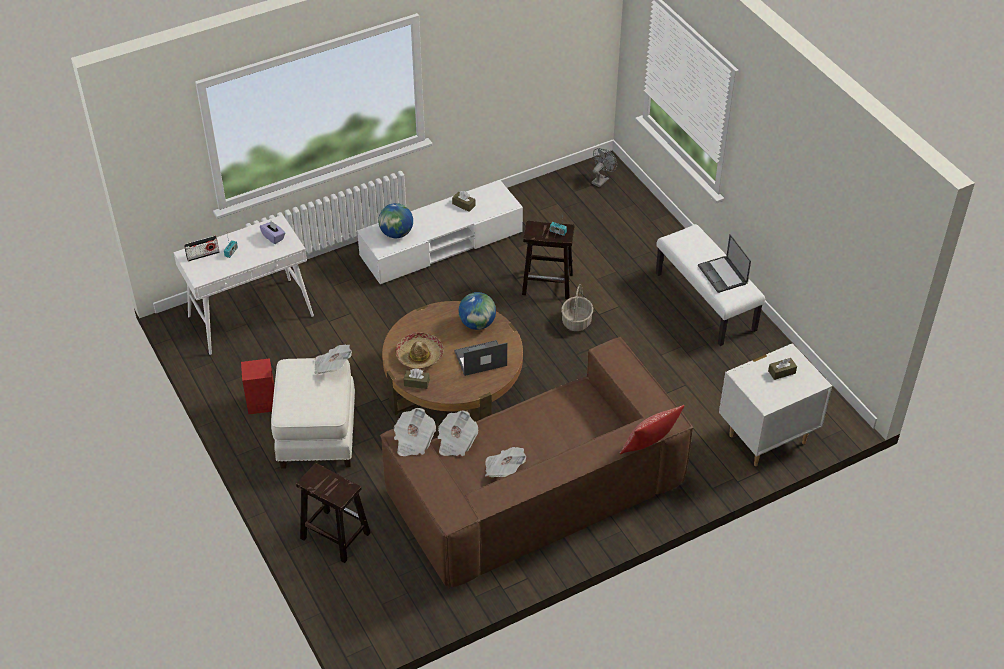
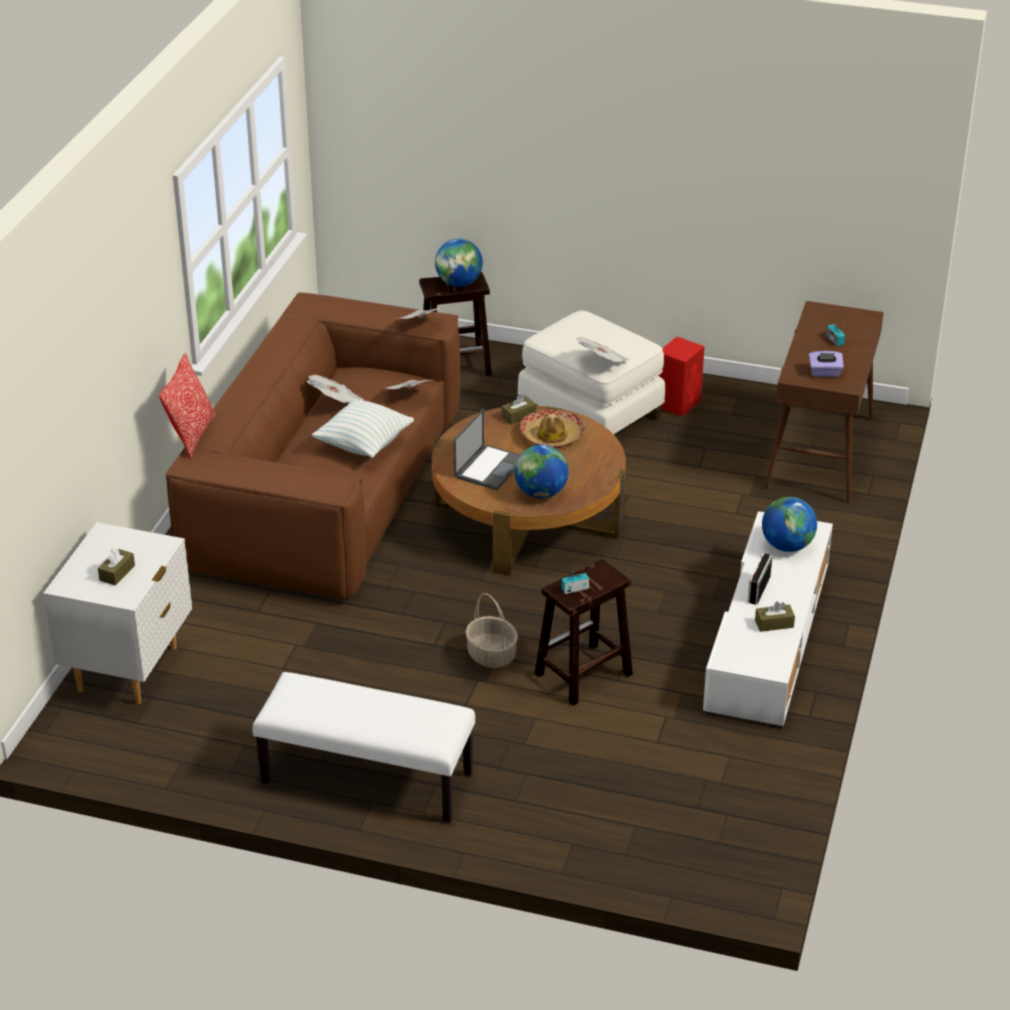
camera: 135 degrees right, 10 degrees down
(203, 255) = (853, 324): radio -> radio (758, 589)
(251, 316) = (820, 453): white console table -> brown console table
(325, 482) = (459, 283): none -> globe
(527, 423) = (364, 445): none -> pillow
(601, 179) = (718, 860): grey fan -> none
(723, 275) = (330, 703): laptop -> none

